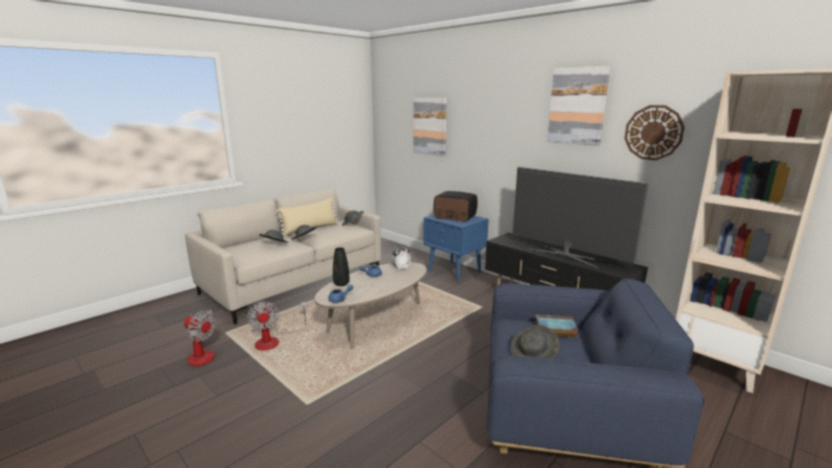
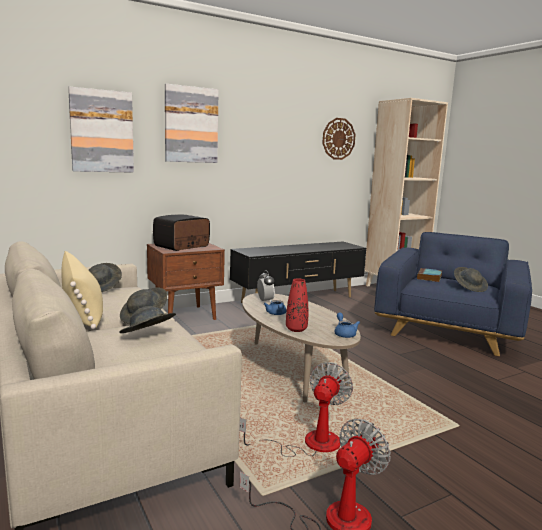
camera: 75 degrees left, 5 degrees down
(274, 340) = (308, 444): fan -> fan turned 60 degrees counterclockwise
(341, 284) = (296, 329): black vase -> red vase
(455, 272) = (186, 315): blue nightstand -> brown nightstand
(566, 255) = (308, 248): television -> none
(577, 106) = (287, 115): picture -> picture (191, 125)

